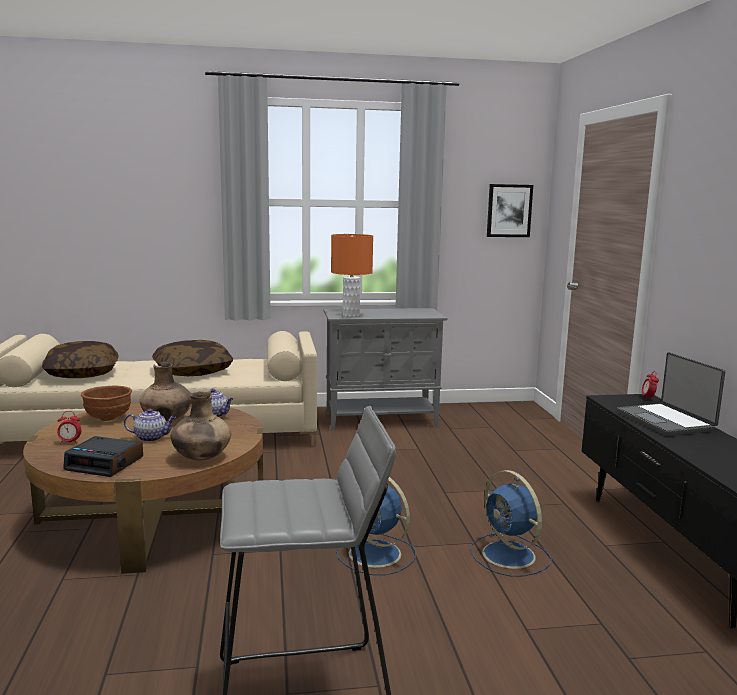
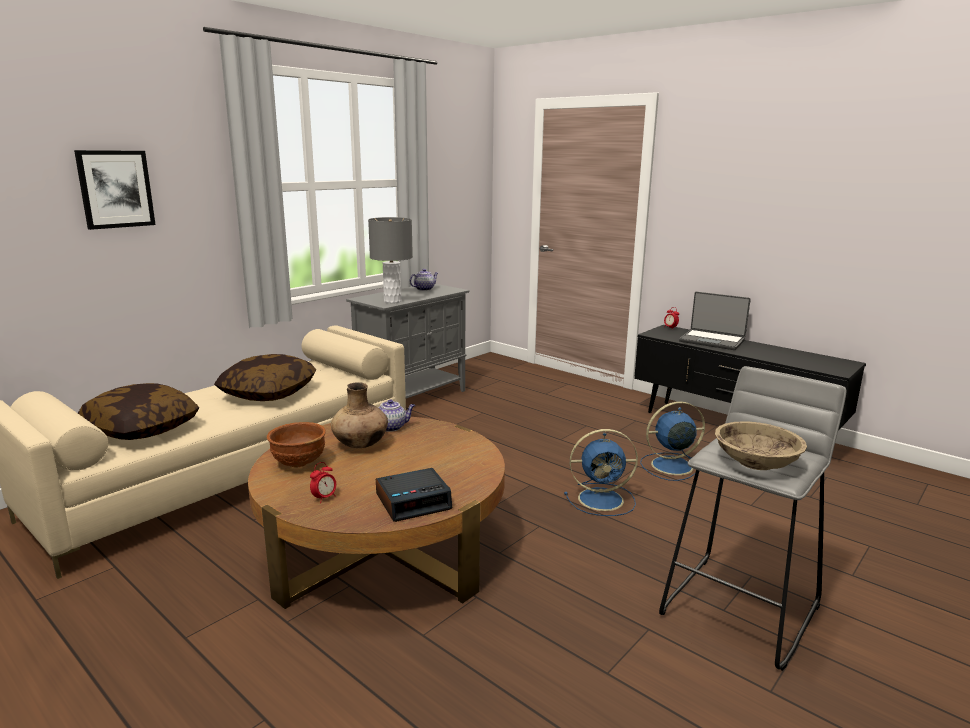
camera: 40 degrees left, 5 degrees up
(151, 438) = (391, 465): teapot -> teapot (424, 289)
(201, 458) = (478, 465): brown vase -> none
(260, 505) = (755, 462): none -> beige bowl
(350, 315) = (392, 301): orange table lamp -> grey table lamp
(509, 210) = (468, 184): picture -> picture (115, 189)
(510, 556) = (670, 466): blue fan -> blue fan turned 150 degrees clockwise

